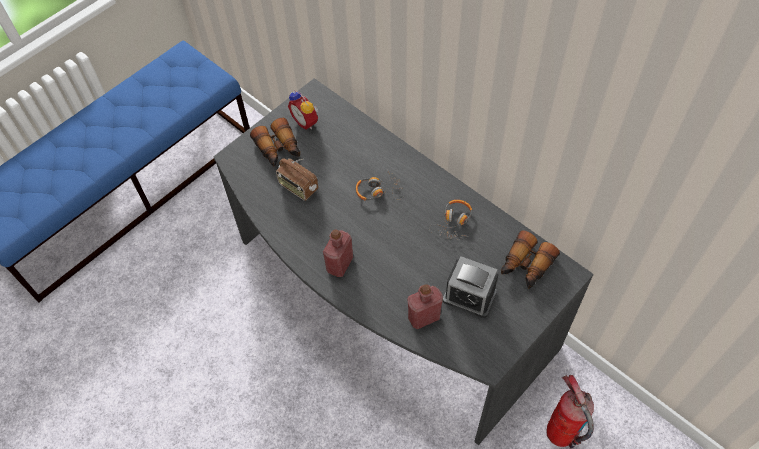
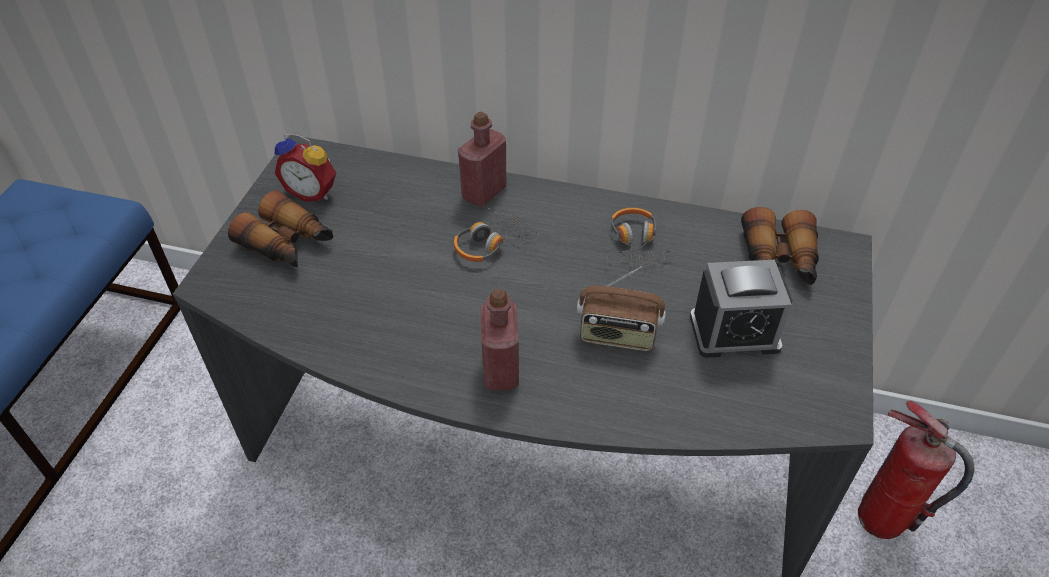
camera: 30 degrees left, 10 degrees down
(298, 187) = (355, 285): radio -> radio (617, 335)
(424, 317) = (691, 391): red bottle -> red bottle (484, 192)

